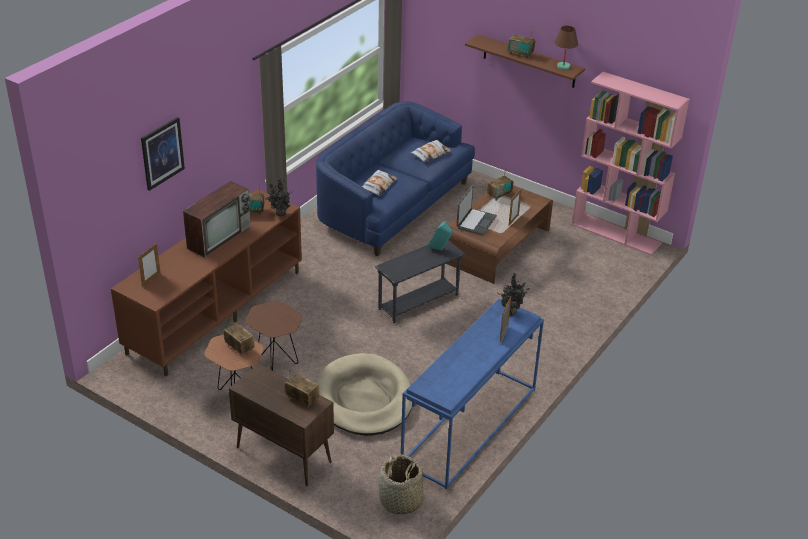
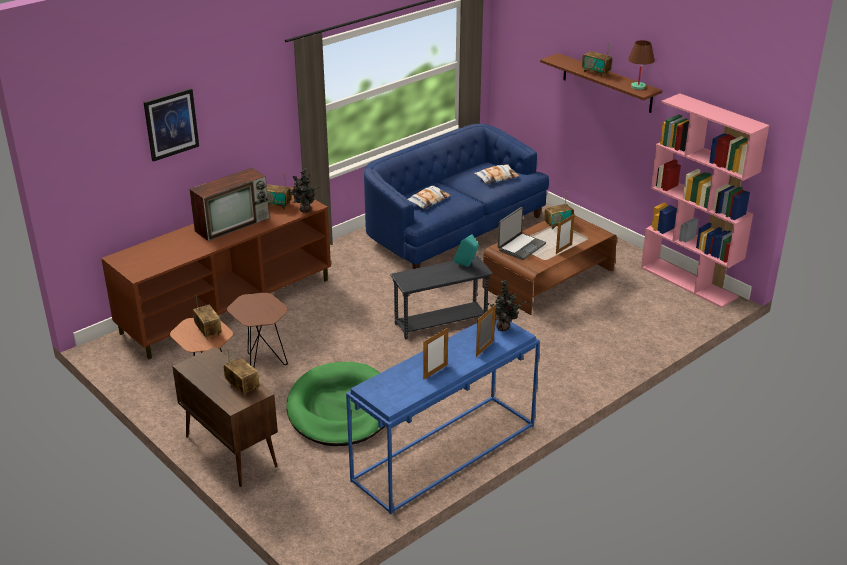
camera: 15 degrees right, 5 degrees down
(151, 279) = (144, 254): picture frame -> picture frame (435, 372)
(364, 399) = (341, 409): beige dog bed -> green dog bed
(401, 501) = (334, 518): basket -> none

